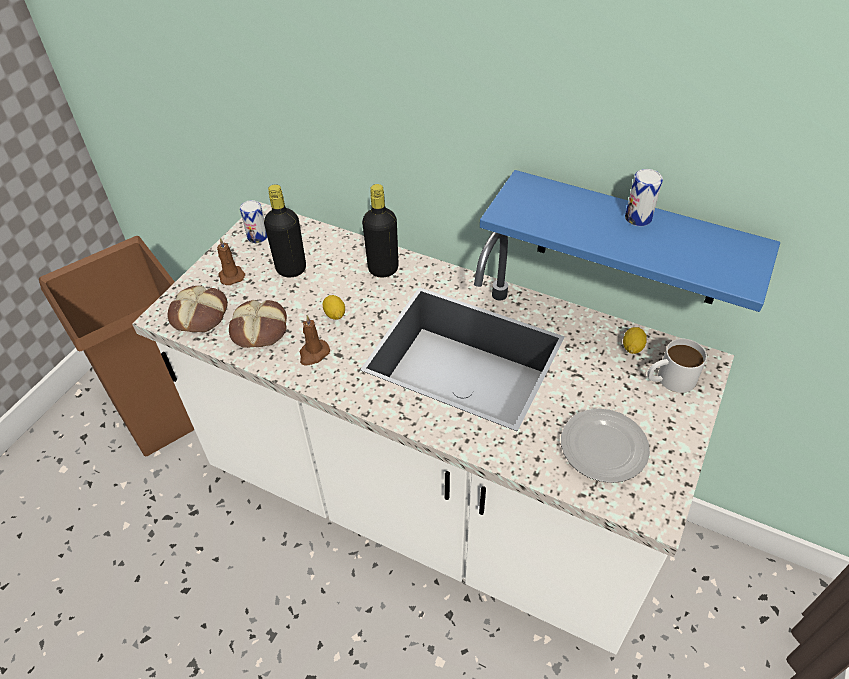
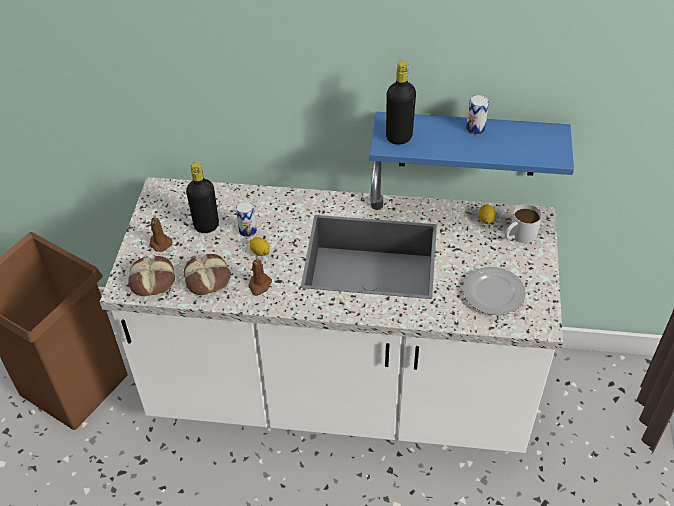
camera: 20 degrees left, 0 degrees up
(257, 236) = (163, 206): can -> can (247, 230)
(383, 269) = (280, 207): black bottle -> black bottle (399, 137)

